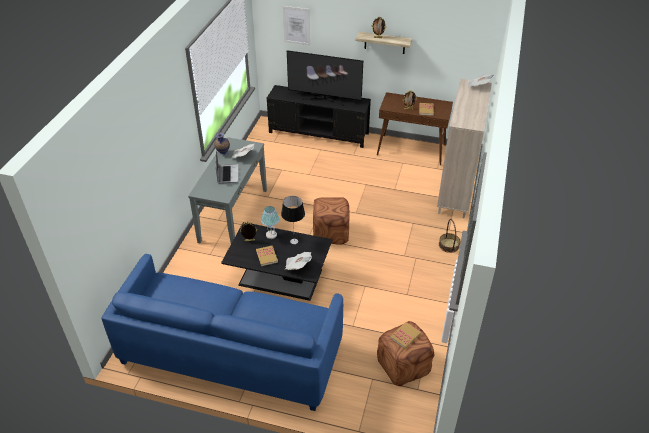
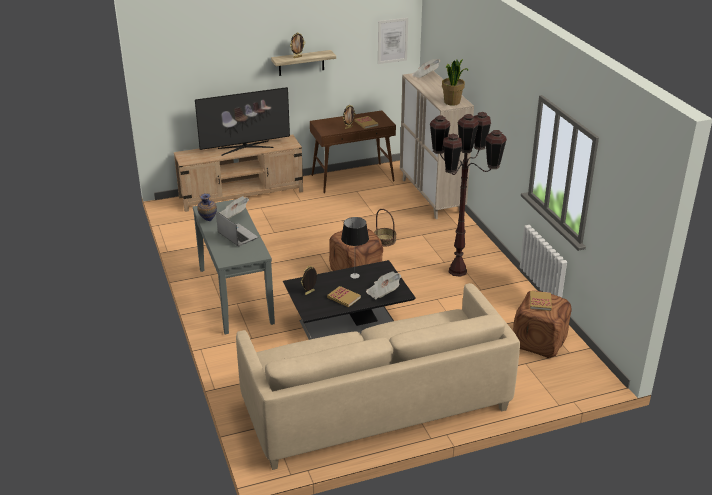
camera: 35 degrees left, 10 degrees down
(230, 352) = (375, 406): blue sofa -> beige sofa
(271, 235) = (326, 279): table lamp -> none
(296, 25) = (196, 68): picture -> picture (392, 40)
(319, 133) = (242, 194): black tv stand -> beige tv stand
(407, 269) = (458, 271): none -> brown floor lamp
(449, 245) = (473, 239): basket -> basket (384, 240)
(468, 121) = (452, 102): none -> potted plant

